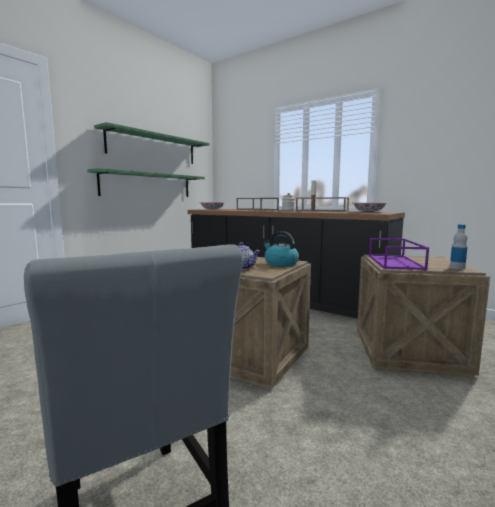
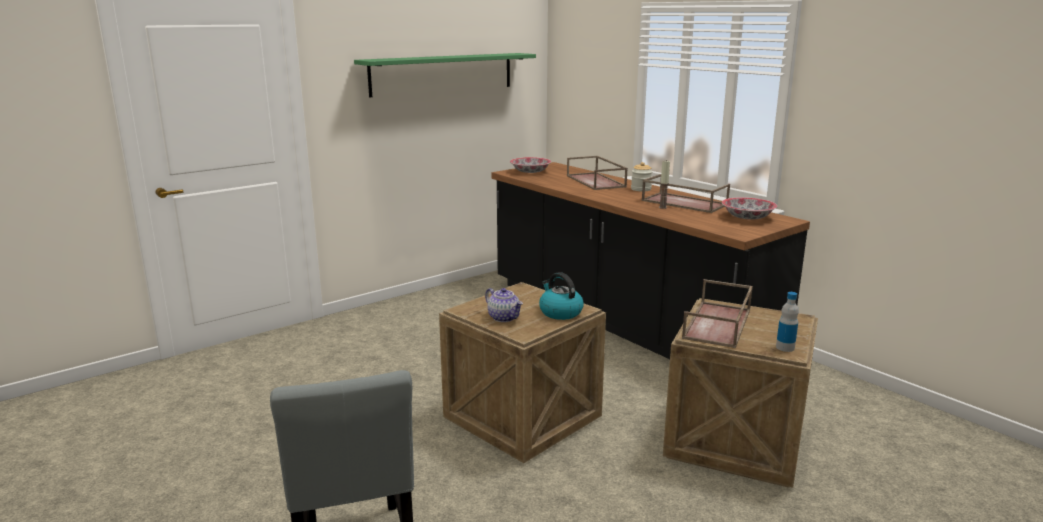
camera: 15 degrees right, 10 degrees up
(148, 185) = (433, 133): green shelf -> none
(396, 262) = (718, 324): purple tray -> brown tray

